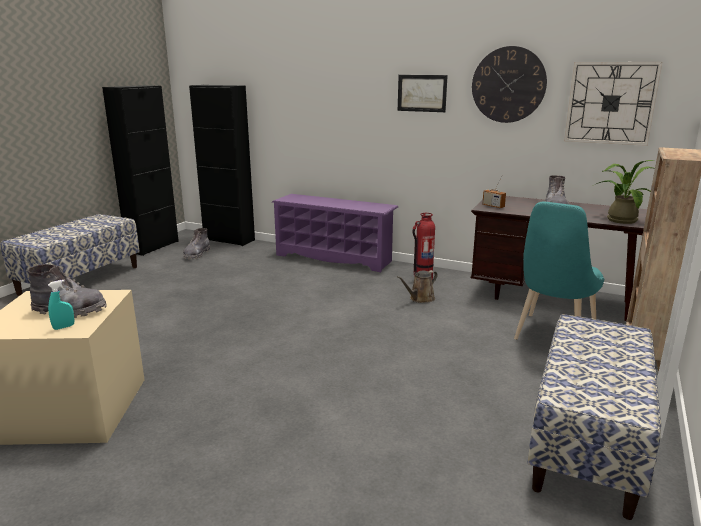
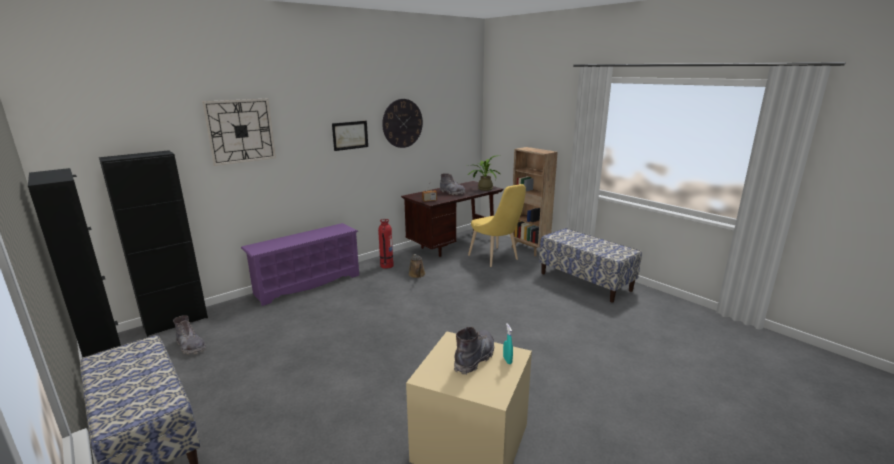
camera: 65 degrees left, 0 degrees up
(552, 337) = (495, 258): turquoise chair -> yellow chair
(610, 103) = (450, 128): wall clock -> wall clock (240, 131)

